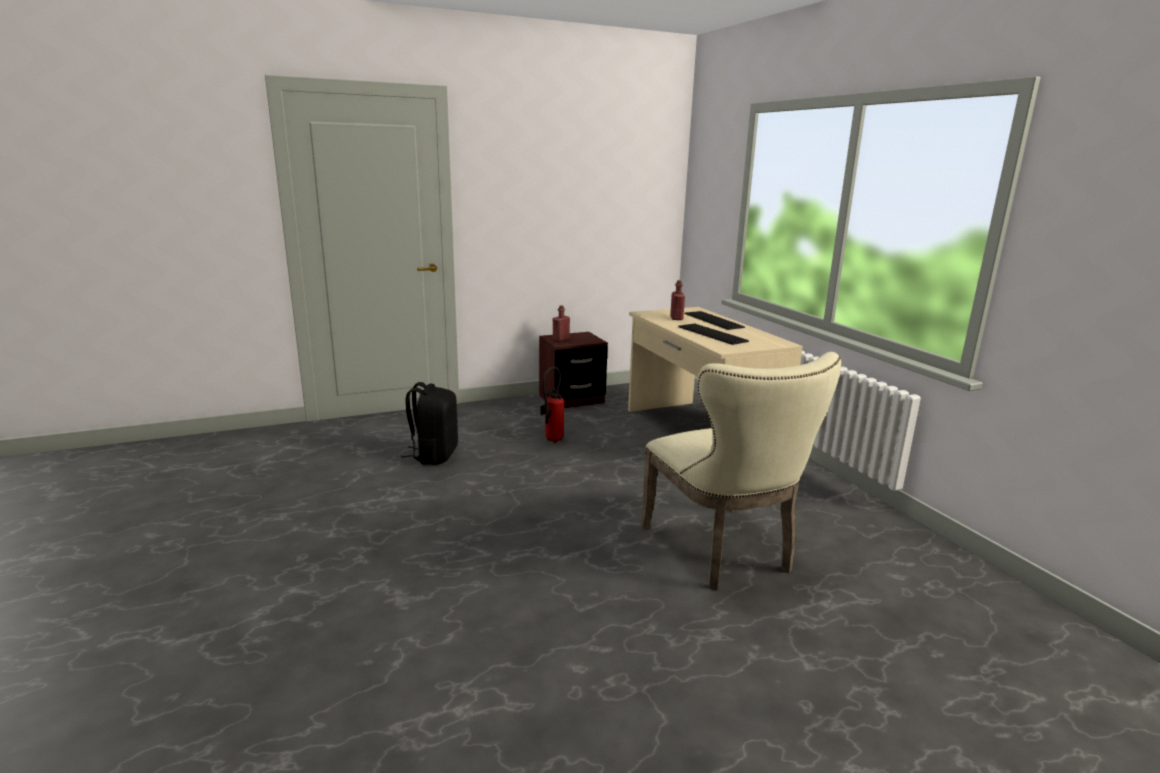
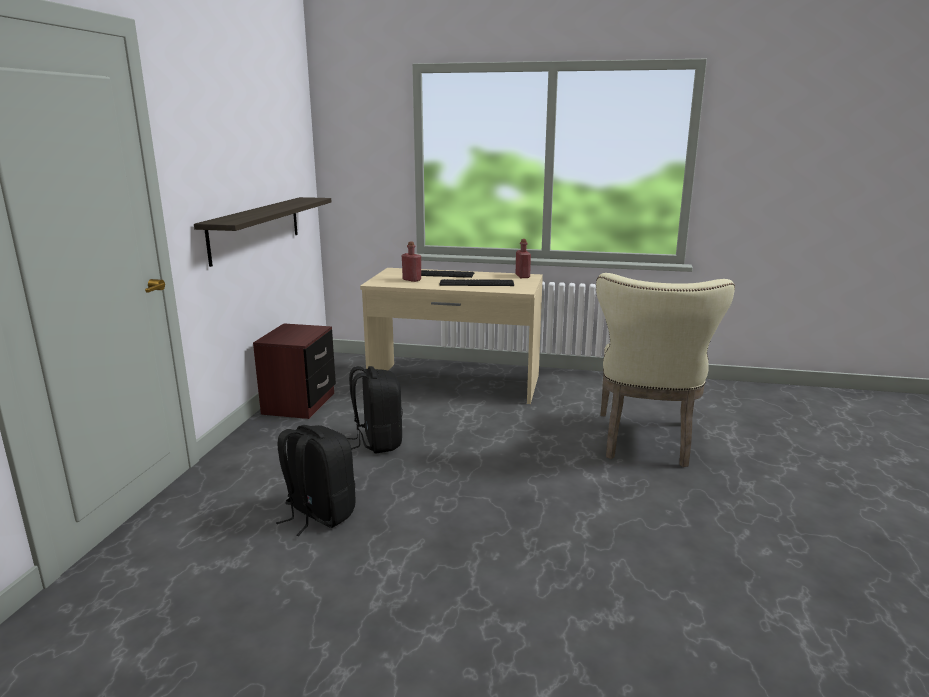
camera: 55 degrees left, 0 degrees up
(551, 440) = (377, 442): fire extinguisher -> black backpack
(561, 339) = (286, 338): red bottle -> red bottle (522, 276)
(570, 247) = (256, 228): none -> shelf
(723, 552) = (646, 443): beige chair -> beige chair turned 90 degrees clockwise

